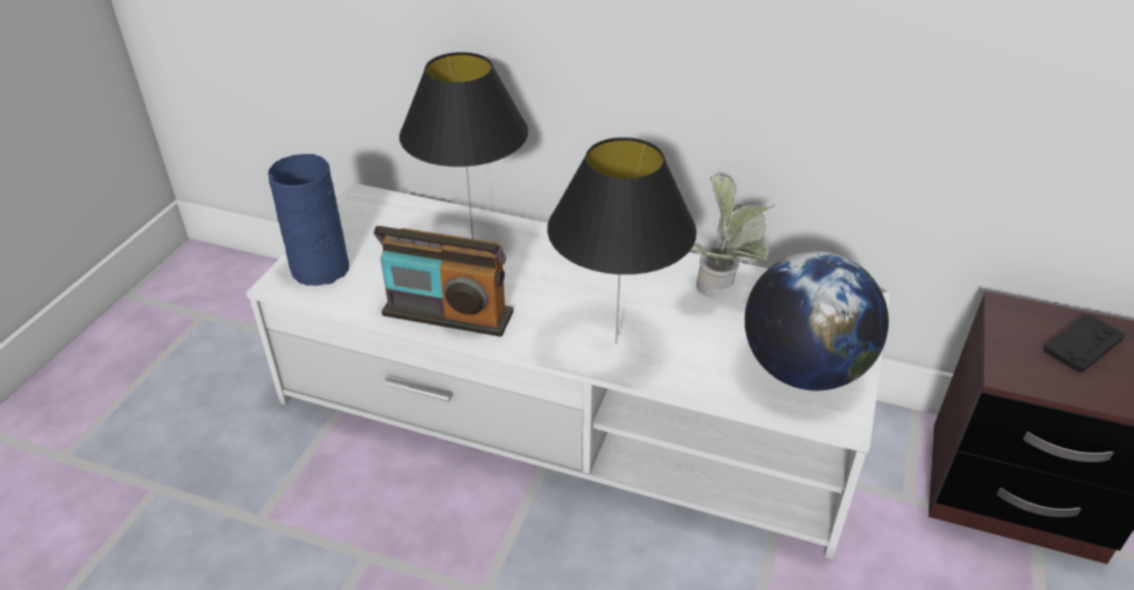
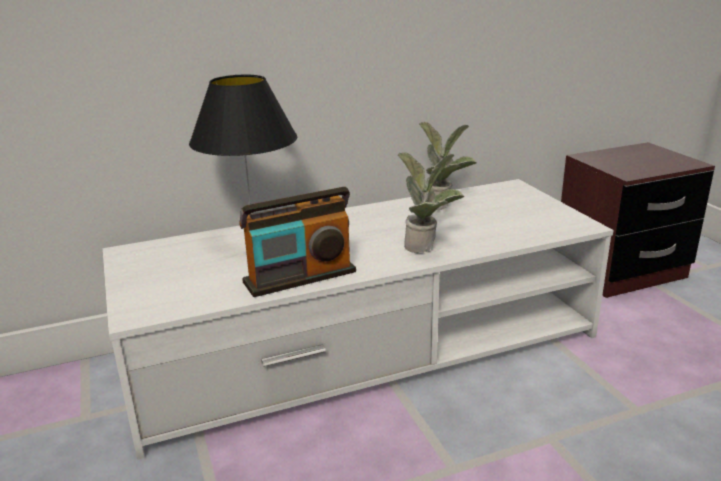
camera: 40 degrees left, 15 degrees down
(319, 268) = (155, 296): blue vase -> none
(615, 342) = (427, 246): black table lamp -> potted plant
(803, 370) = (536, 217): globe -> none
(1083, 344) = (632, 156): black game controller -> none

